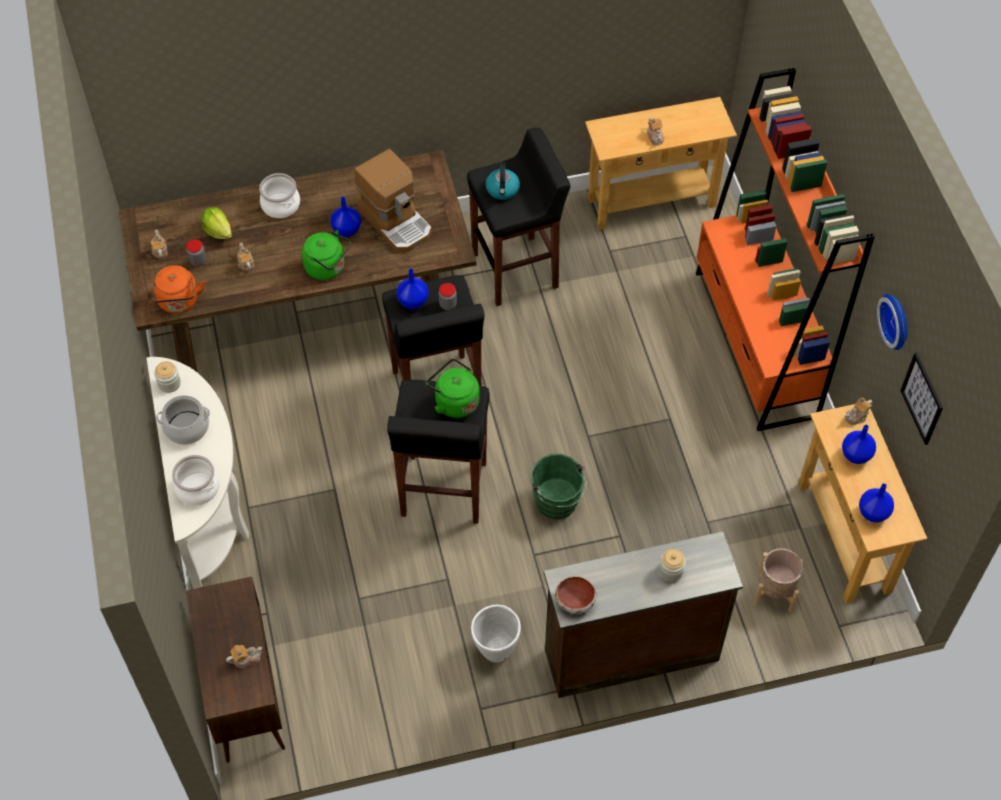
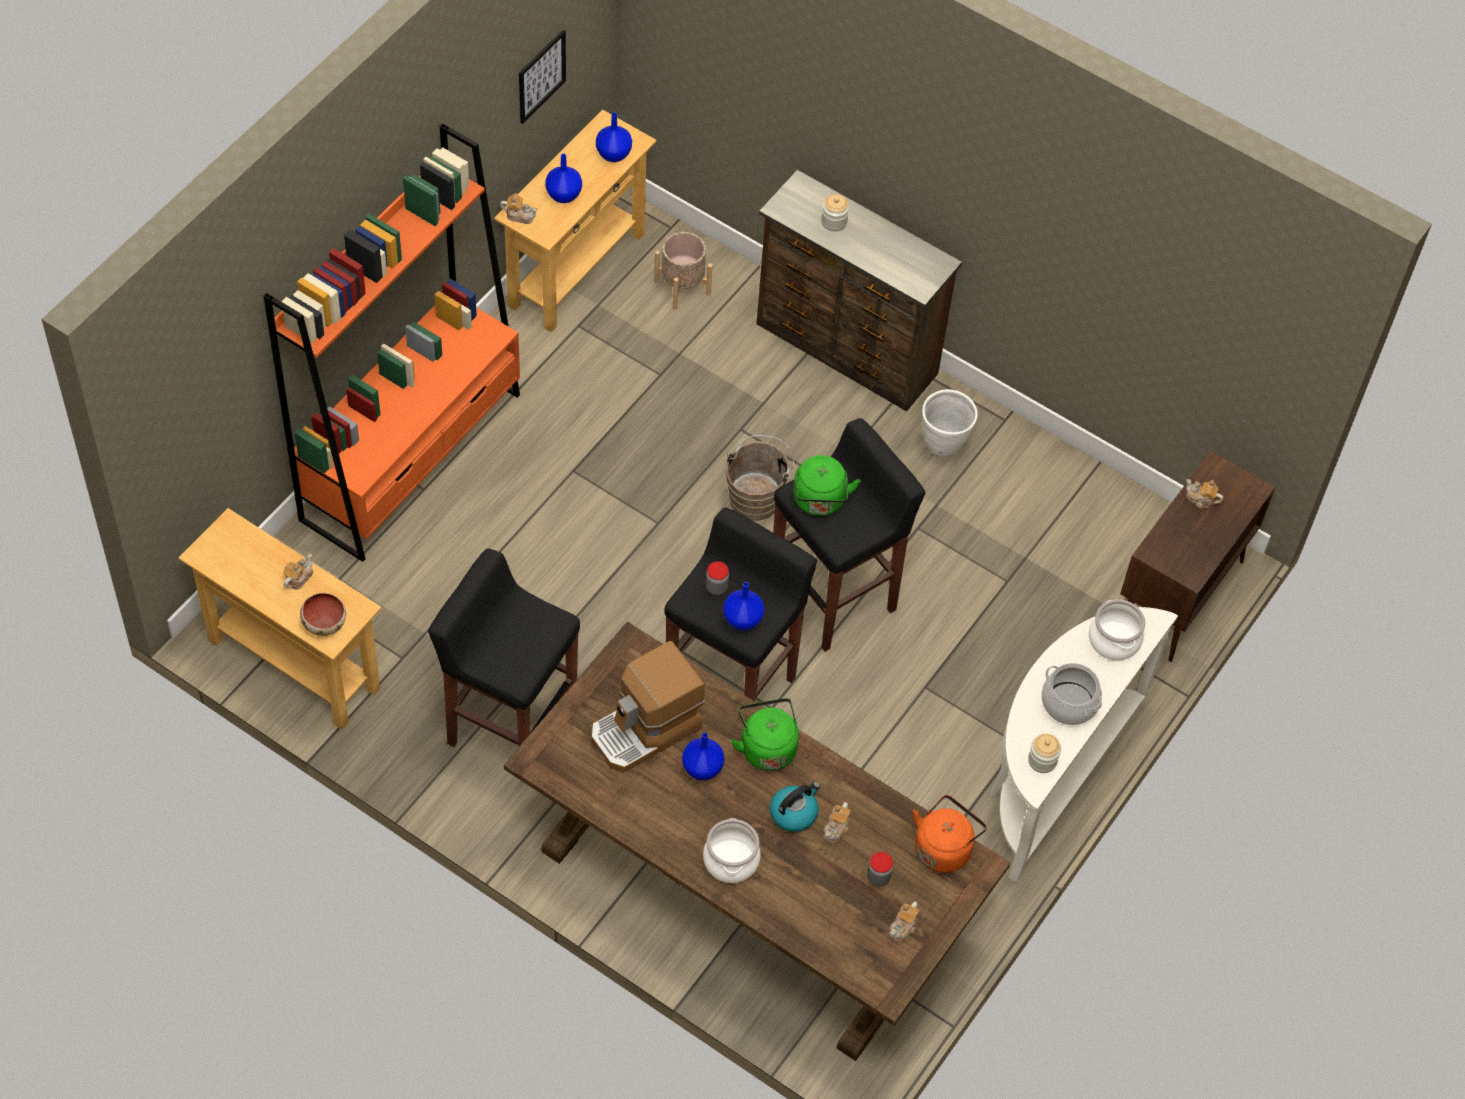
camera: 135 degrees left, 0 degrees up
(218, 231) = (823, 892): lettuce -> none
(396, 221) = (646, 731): coffee machine -> coffee machine turned 135 degrees counterclockwise
(502, 190) = (521, 646): kettle -> kettle (794, 813)
(557, 504) = (757, 497): green bucket -> brown bucket
(576, 600) = (928, 266): bowl -> bowl (323, 622)
(897, 320) = (487, 110): wall clock -> none

